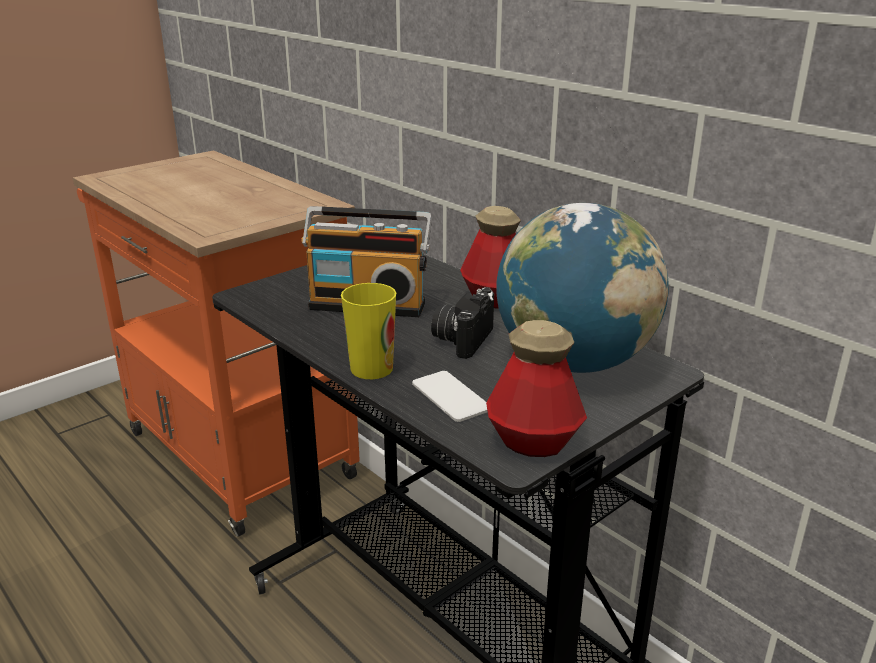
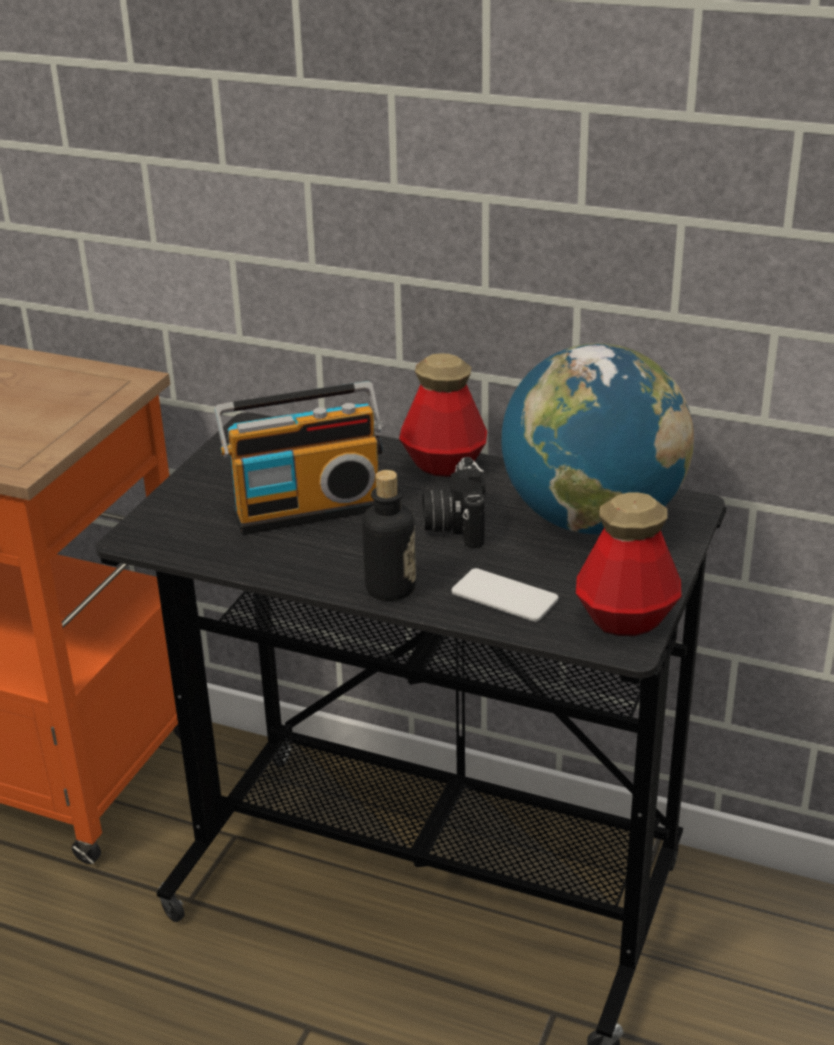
camera: 25 degrees left, 5 degrees up
(371, 368) = (390, 588): cup -> bottle

